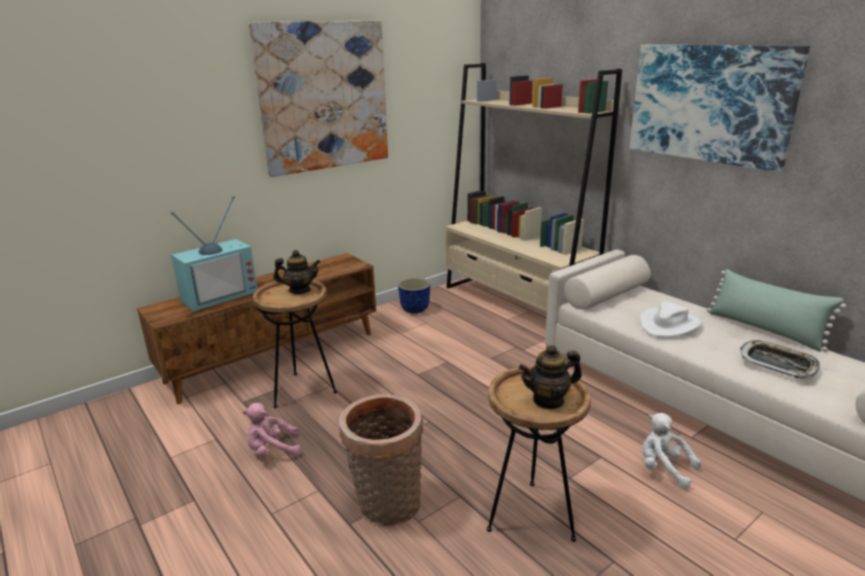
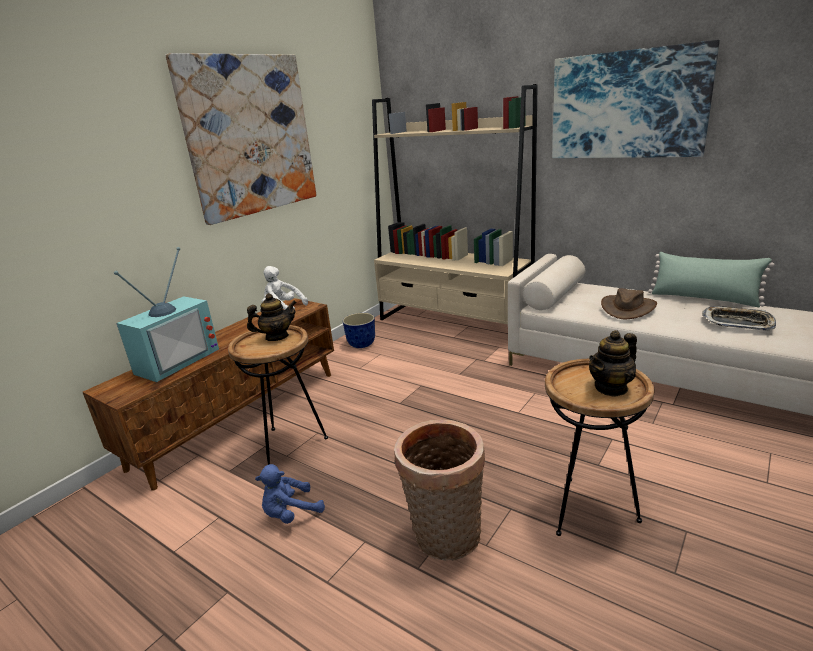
camera: 15 degrees left, 0 degrees up
(272, 451) = (290, 513): pink plush toy -> blue plush toy
(663, 468) = (670, 436): white plush toy -> white plush toy (282, 309)
(669, 324) = (627, 308): white hat -> brown hat

